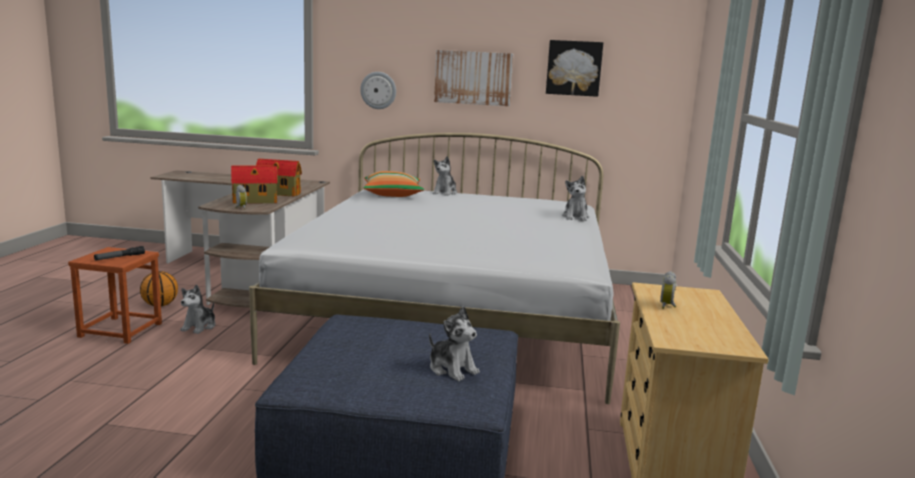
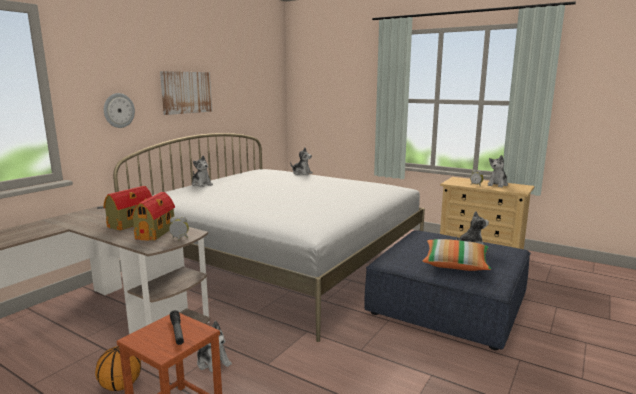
camera: 65 degrees left, 0 degrees up
(392, 194) = (190, 195): pillow -> pillow (456, 264)
(574, 68) = (239, 81): picture -> none
(705, 323) = (497, 184): none -> plush toy

